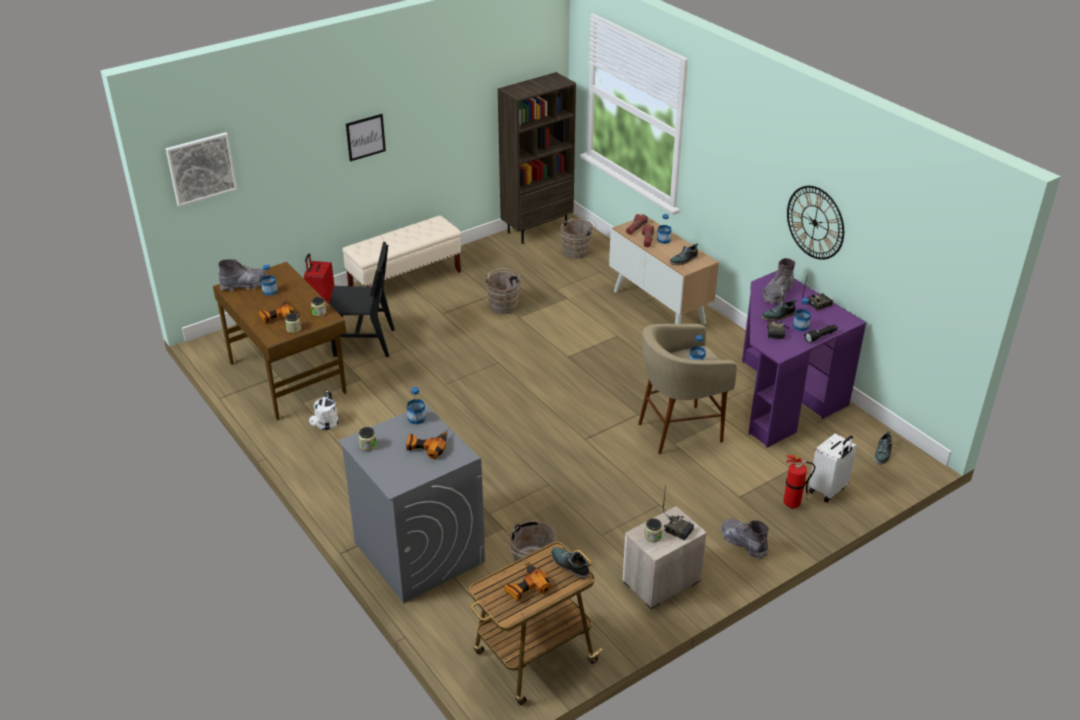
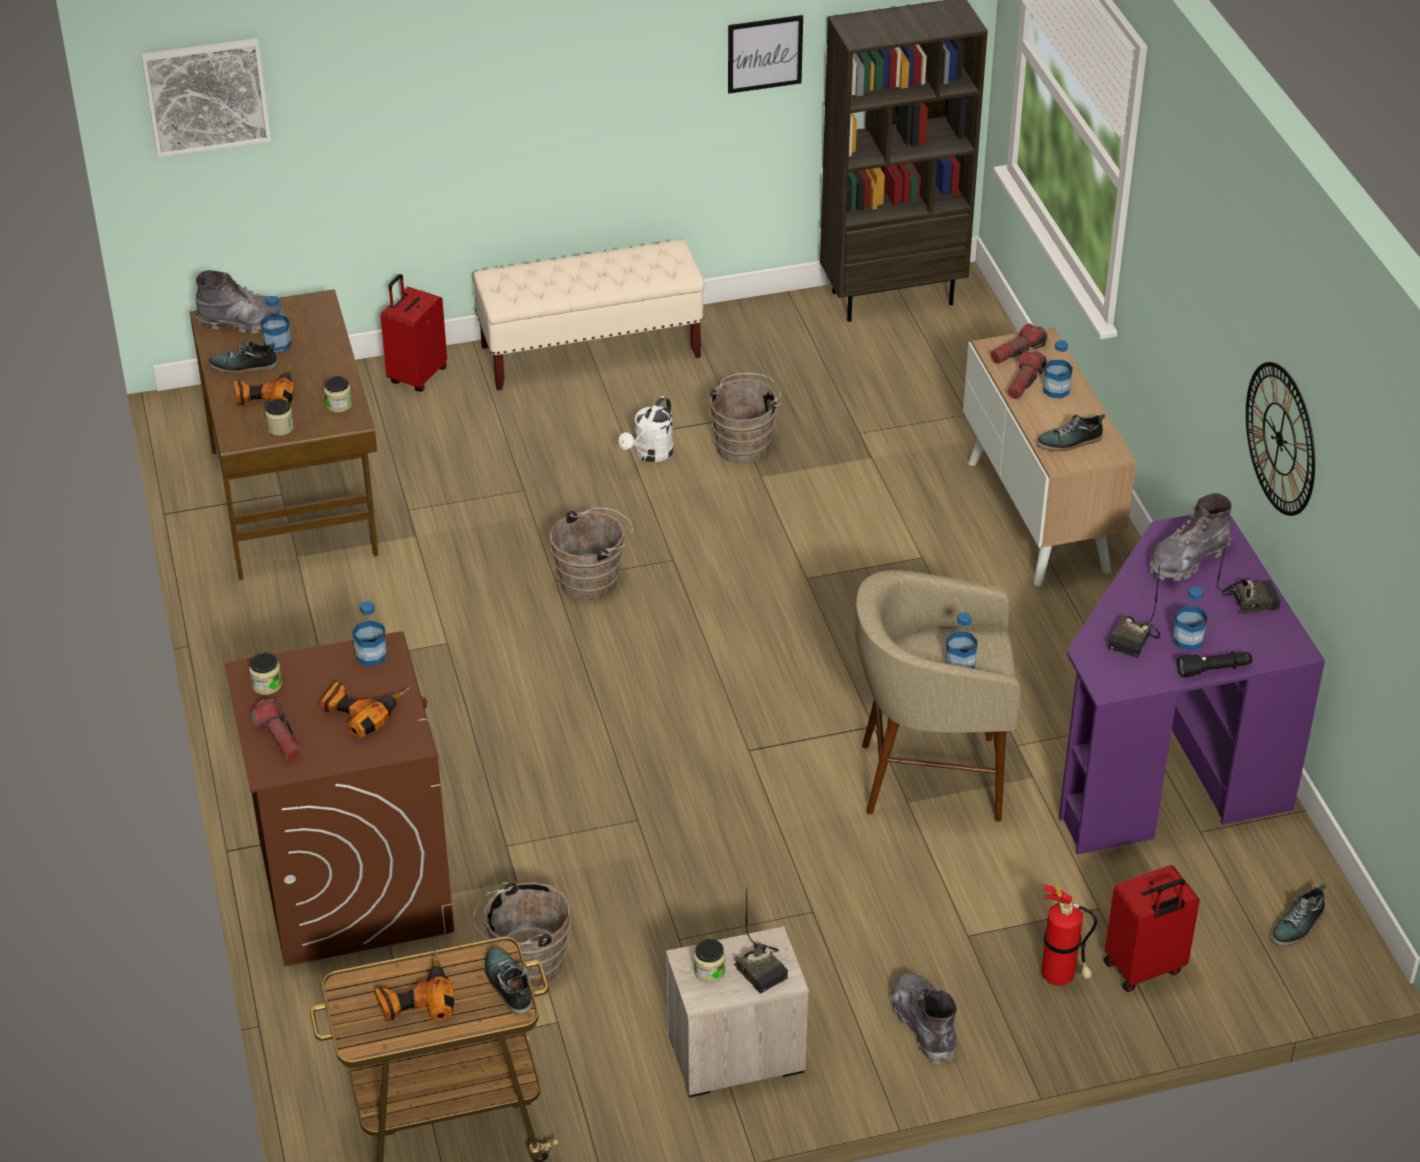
camera: 20 degrees right, 5 degrees up
(326, 426) = (314, 610): white watering can -> white watering can (650, 454)
(364, 343) = (456, 464): black chair -> none
(365, 137) = (537, 76): picture -> picture (764, 53)
(390, 469) = (278, 738): none -> flashlight
(418, 551) = (354, 883): grey washing machine -> brown washing machine
(577, 251) = (946, 360): brown bucket -> brown bucket (593, 581)
(778, 316) = (1158, 606): shoe -> shoe (243, 366)
(828, 490) = (1144, 969): white suitcase -> red suitcase

